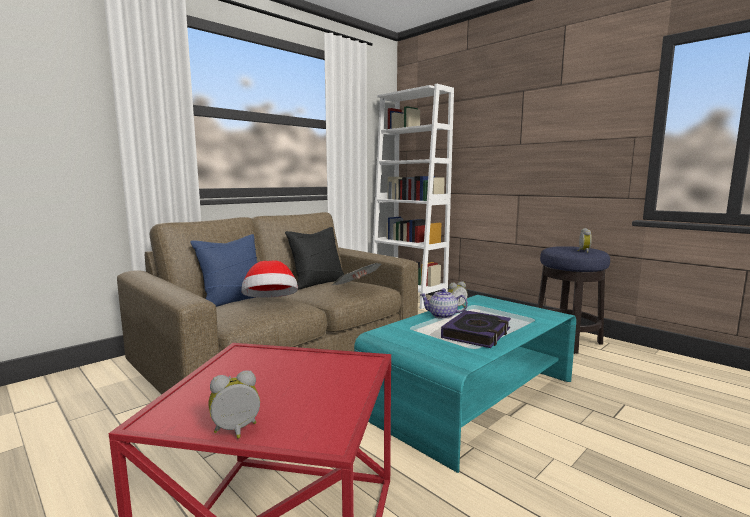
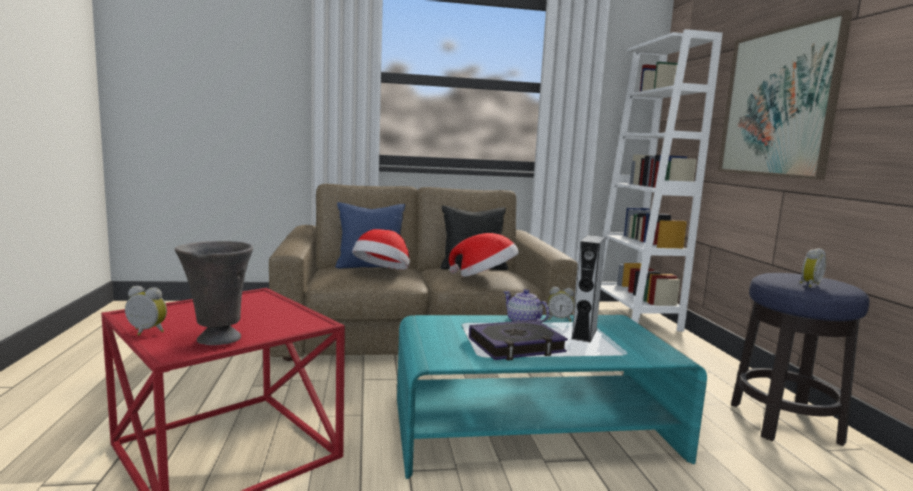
camera: 35 degrees right, 0 degrees up
(330, 407) = (217, 339): none -> grey vase
(356, 288) = (485, 277): newspaper -> hat
(488, 313) = (584, 333): none -> grey speaker
(507, 137) = (778, 103): none -> picture

